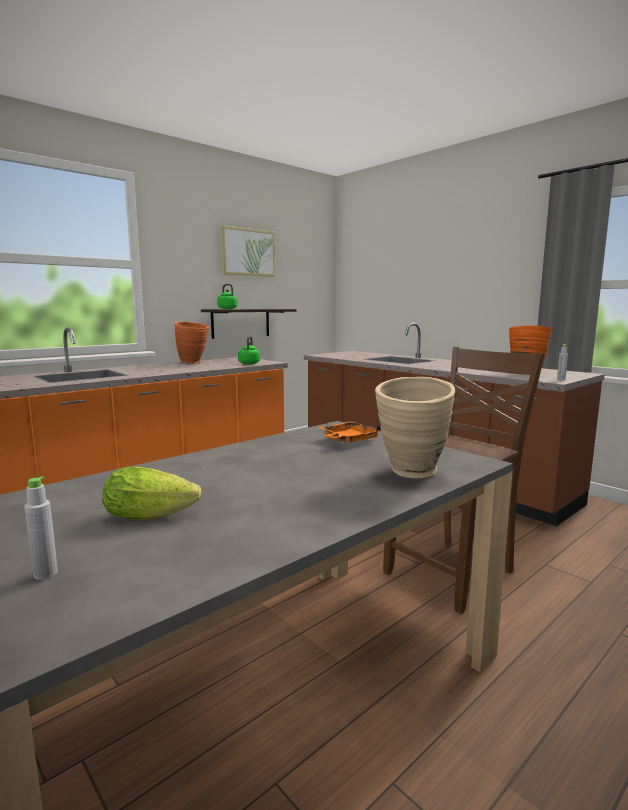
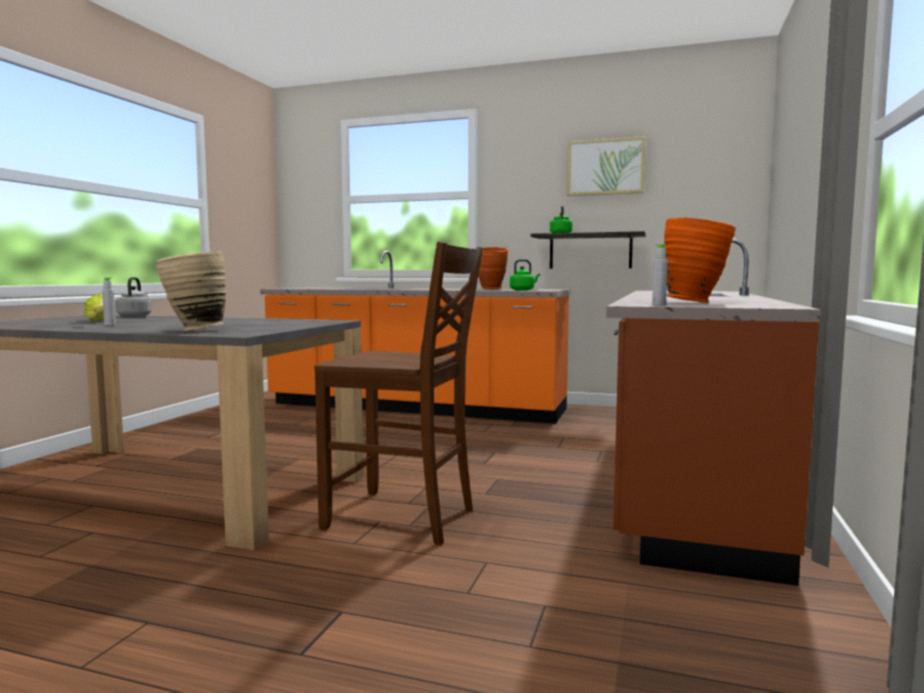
camera: 60 degrees right, 5 degrees down
(45, 574) = (27, 321): grey bottle -> grey bottle (109, 325)
(74, 492) = (135, 316): none -> grey kettle
(348, 440) = (287, 323): orange tray -> none

